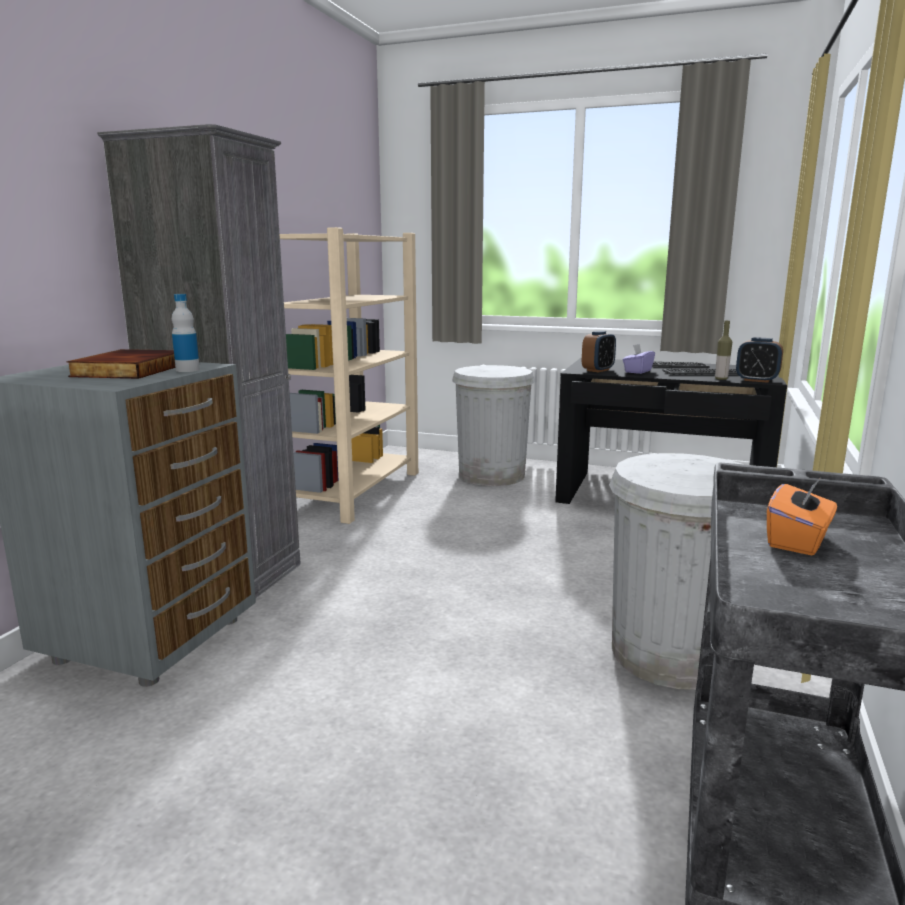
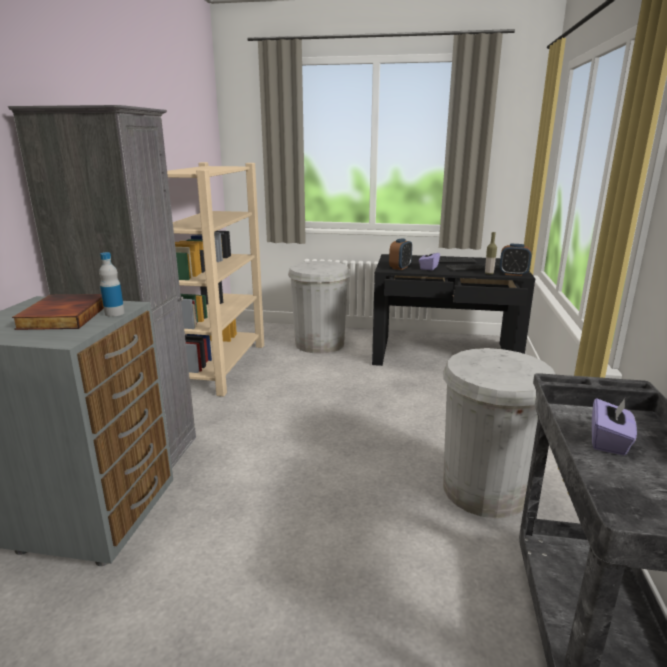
camera: 10 degrees left, 5 degrees up
(798, 541) = (609, 441): orange tissue box -> purple tissue box

